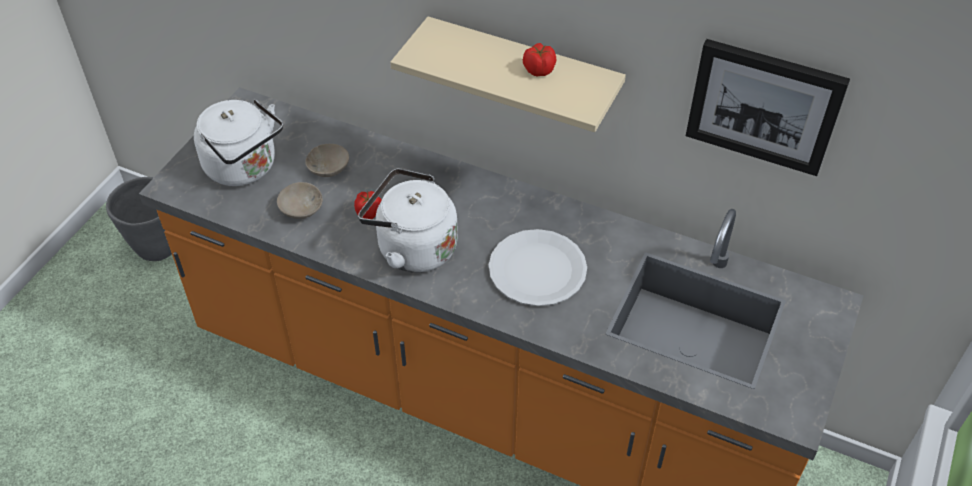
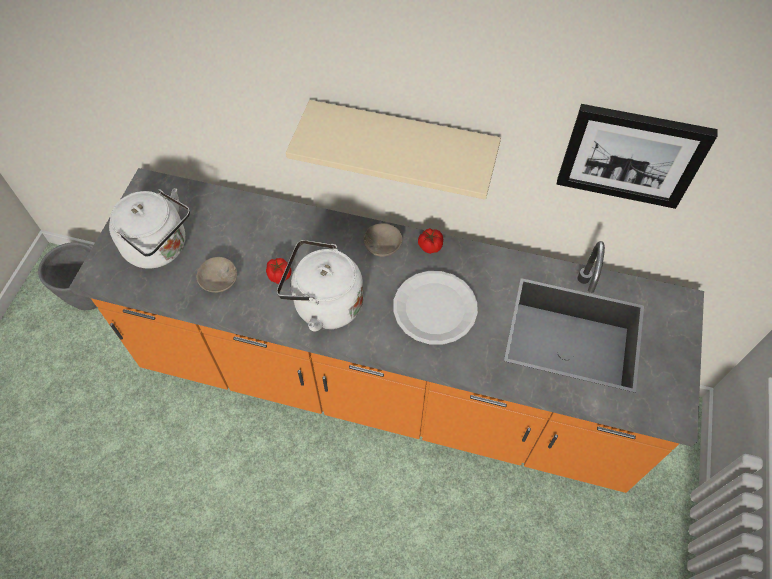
camera: 10 degrees left, 10 degrees up
(329, 169) = (236, 238): beige bowl -> beige bowl (384, 246)
(538, 70) = (422, 143): tomato -> tomato (429, 246)

